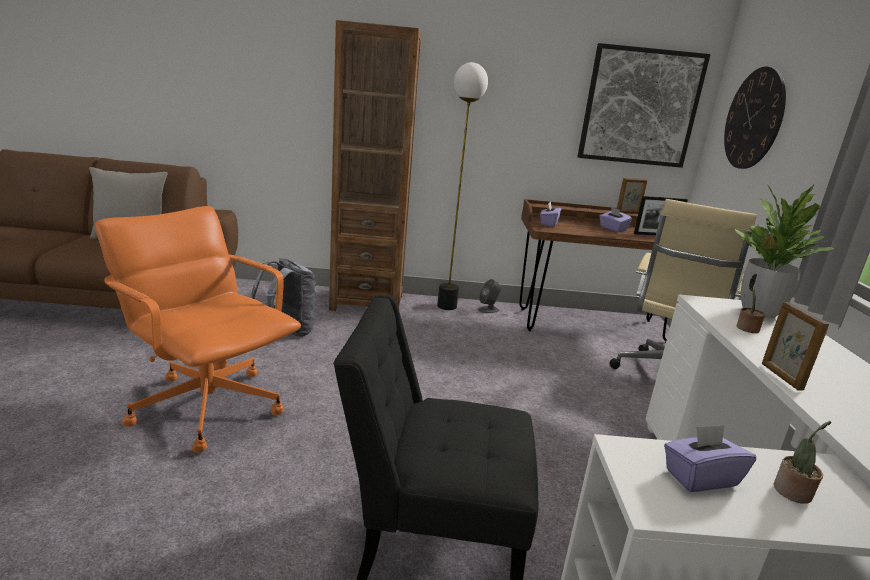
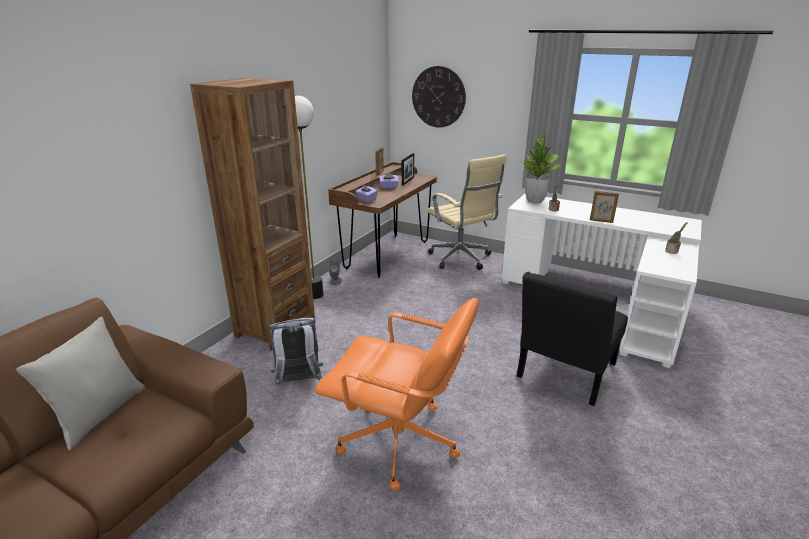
camera: 60 degrees left, 5 degrees up
(208, 405) = (400, 443): orange office chair -> orange office chair turned 135 degrees counterclockwise
(640, 107) = (364, 99): picture -> none
(700, 477) = (665, 262): purple tissue box -> none

